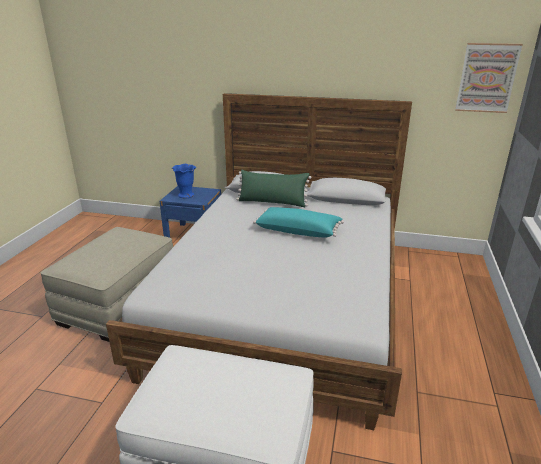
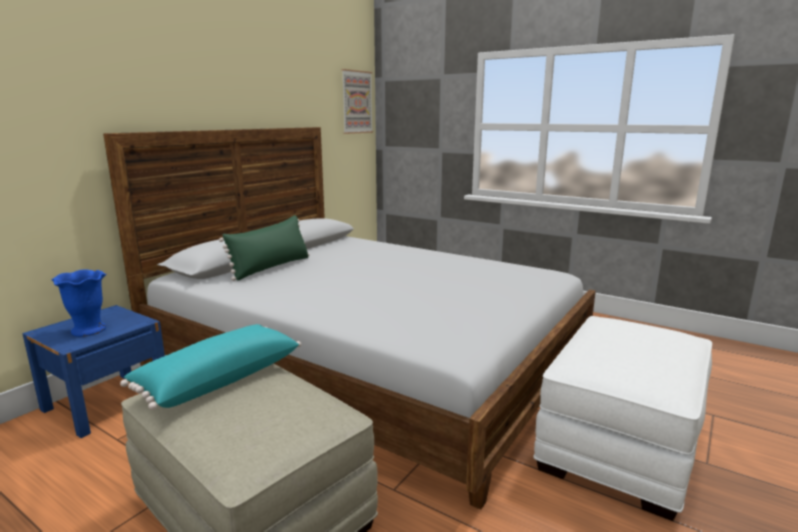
camera: 70 degrees left, 10 degrees down
(298, 231) = (366, 267): turquoise pillow -> turquoise pillow (218, 379)

